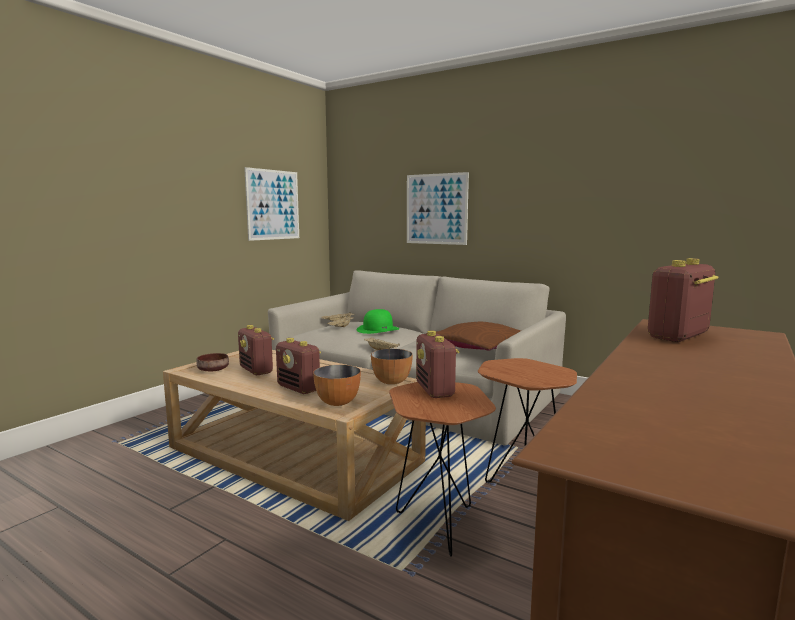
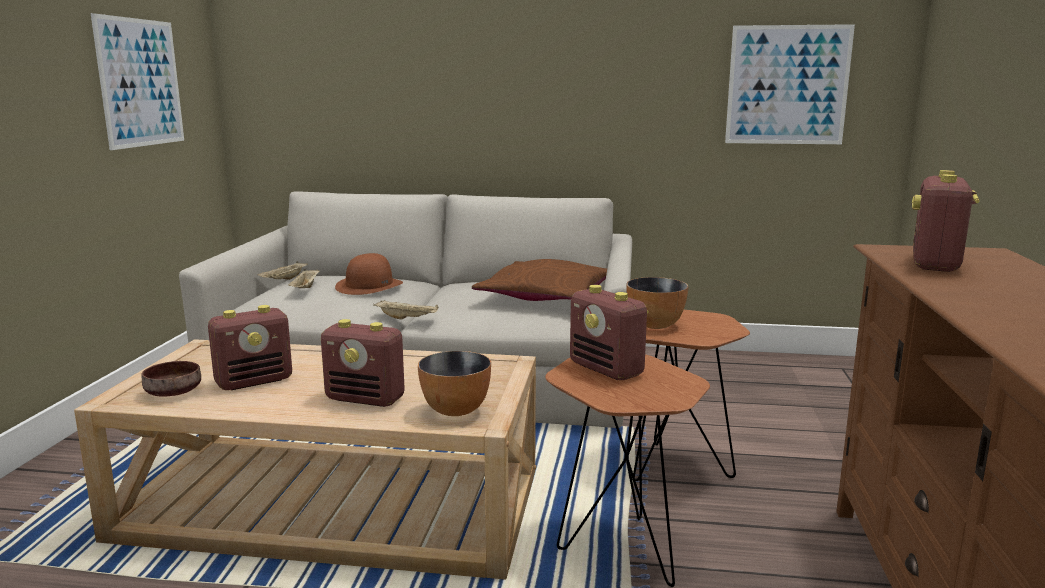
camera: 25 degrees left, 5 degrees up
(256, 371) = (255, 381): radio -> radio turned 60 degrees counterclockwise
(378, 329) = (369, 285): green hat -> brown hat
(391, 382) = (492, 365): bowl -> bowl (654, 325)
(436, 209) = (425, 89): picture -> picture (787, 85)

